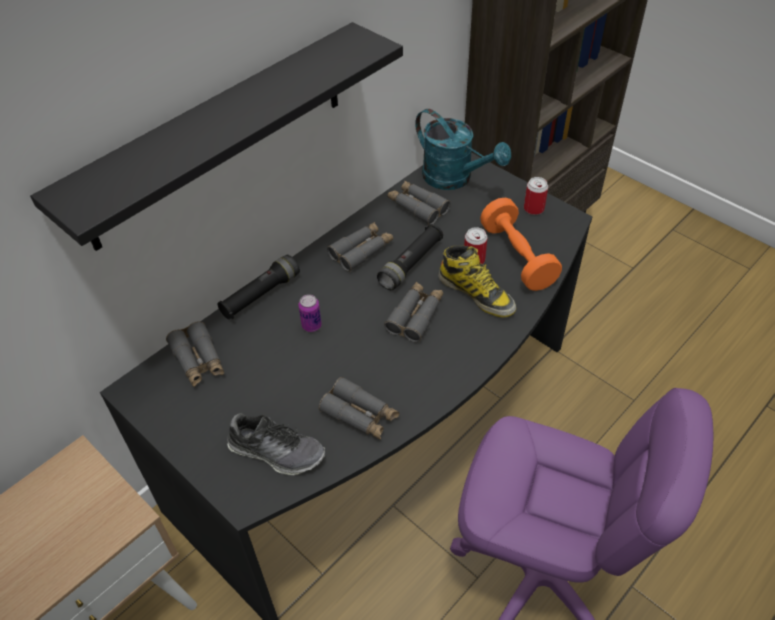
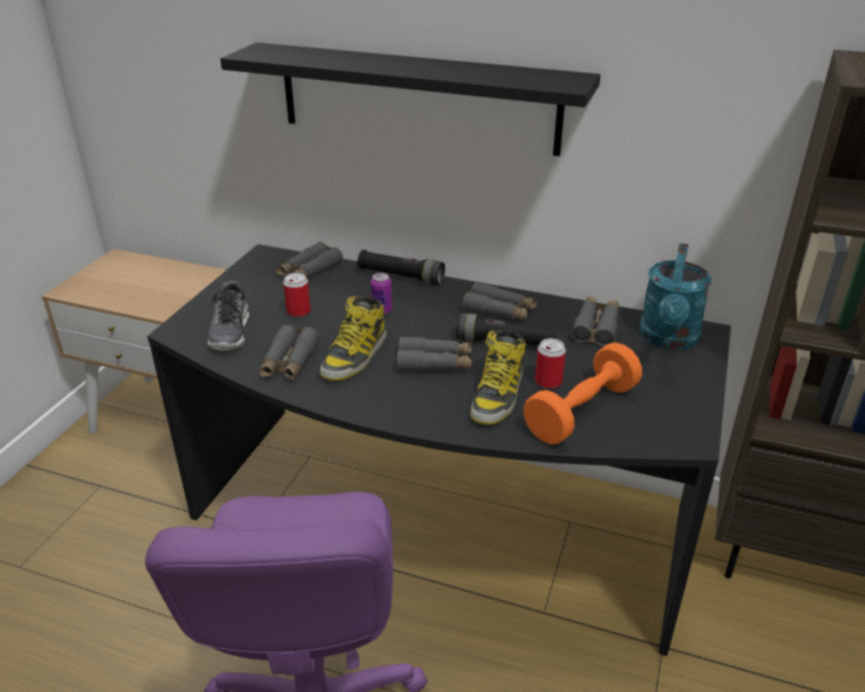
camera: 65 degrees right, 15 degrees down
(376, 365) = (355, 356): none -> boot
(533, 209) = (679, 407): can -> can (298, 312)

